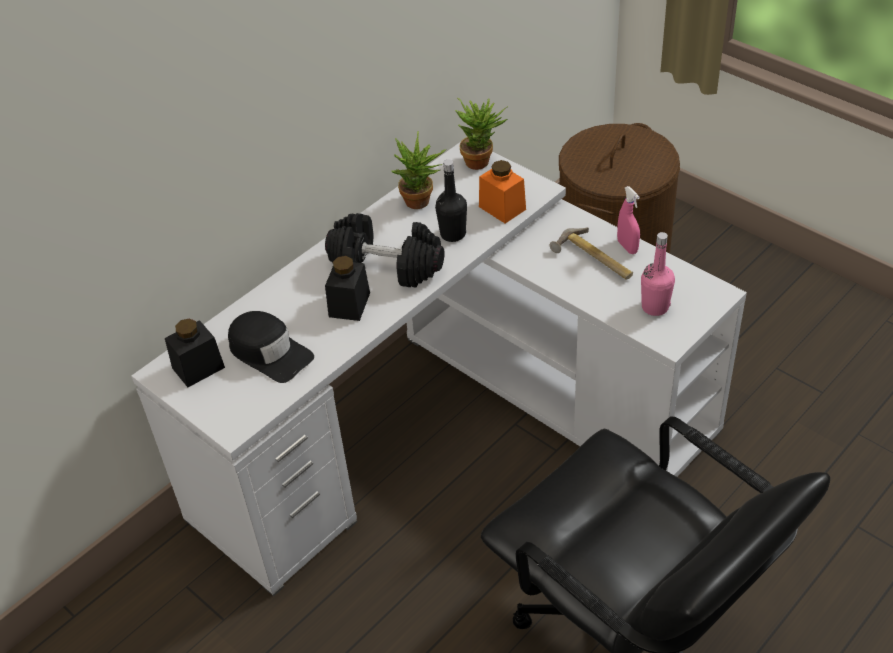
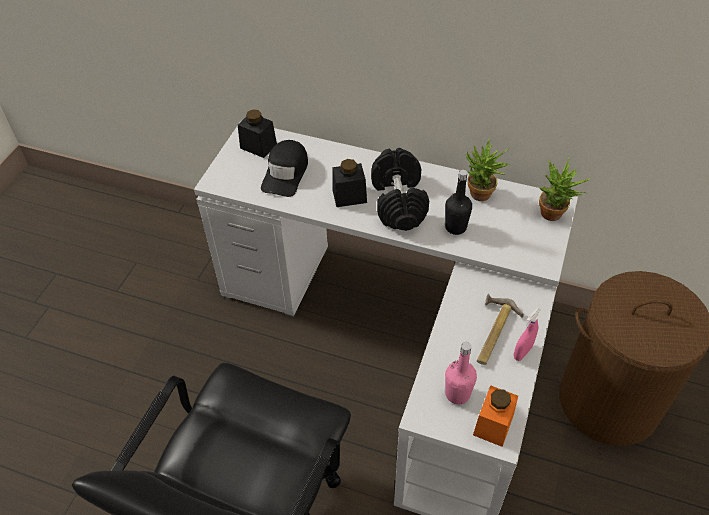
camera: 65 degrees right, 5 degrees up
(502, 208) = (505, 247): orange jar -> orange jar (493, 424)

